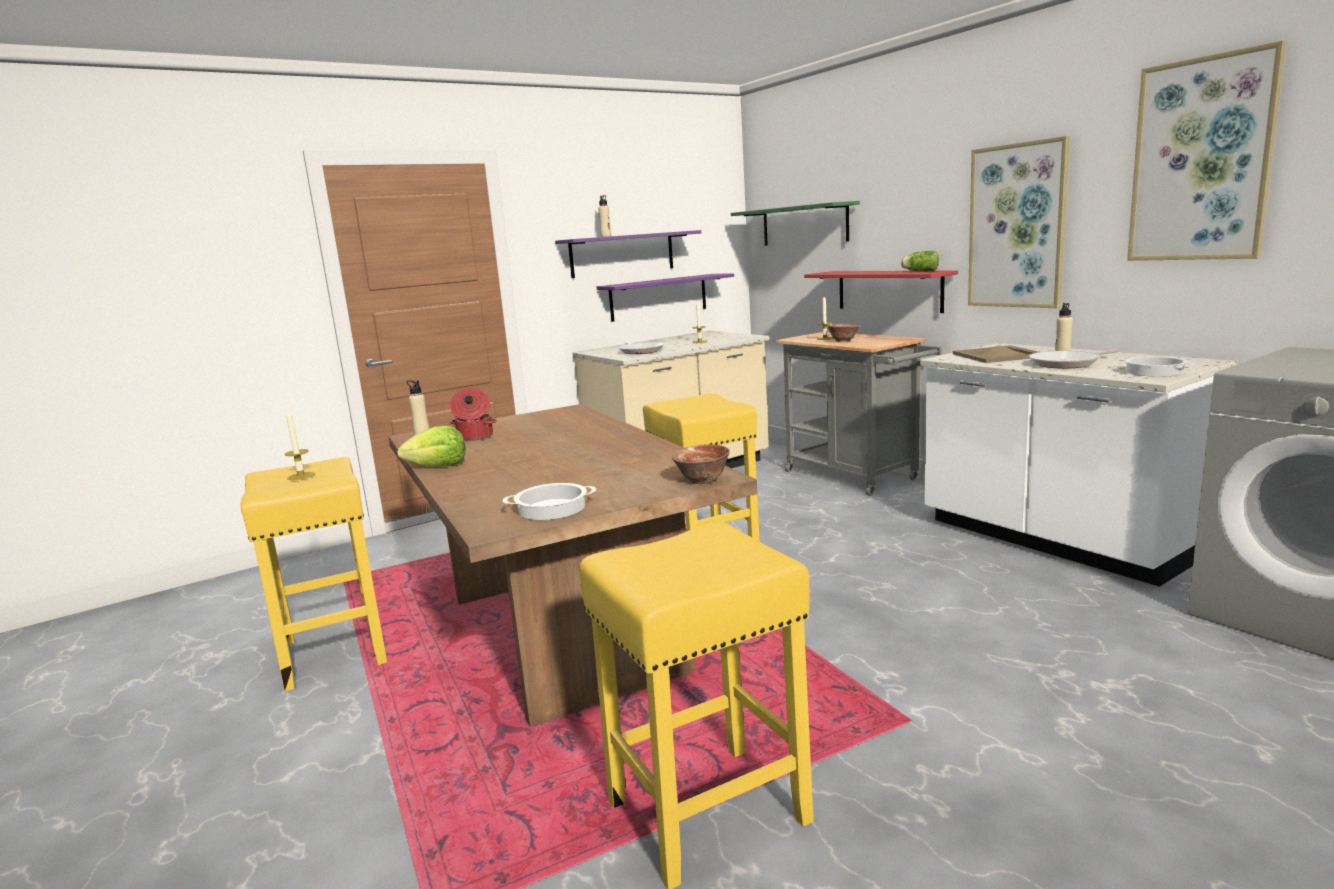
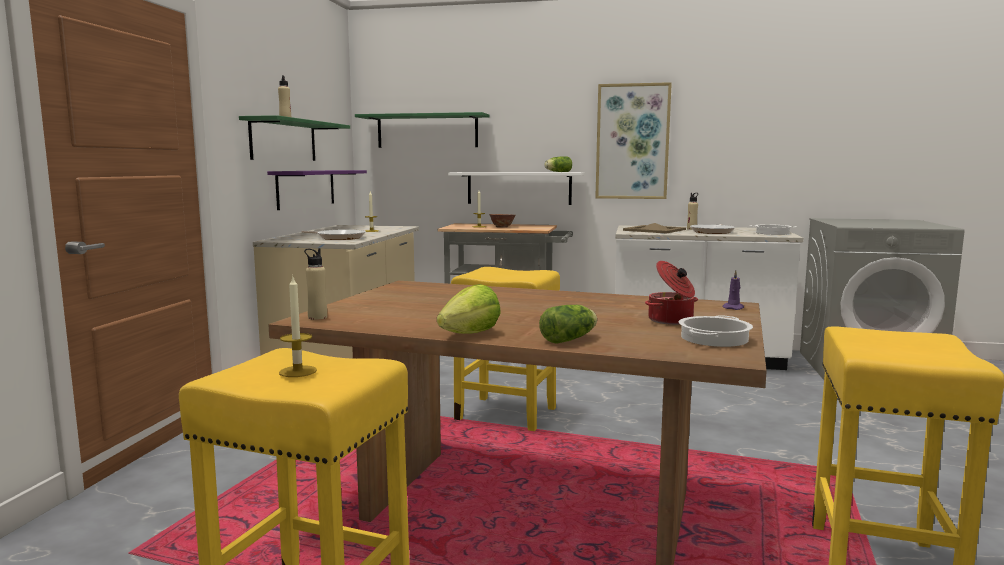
camera: 45 degrees left, 5 degrees down
(469, 485) = (570, 339): none -> lettuce
(474, 437) = (398, 311): cooking pot -> cooking pot (671, 320)
(622, 254) = (284, 140): purple shelf -> green shelf
(703, 480) = (733, 308): bowl -> purple candle
(889, 290) = (519, 188): red shelf -> white shelf
(1201, 160) = (755, 107): picture -> none

